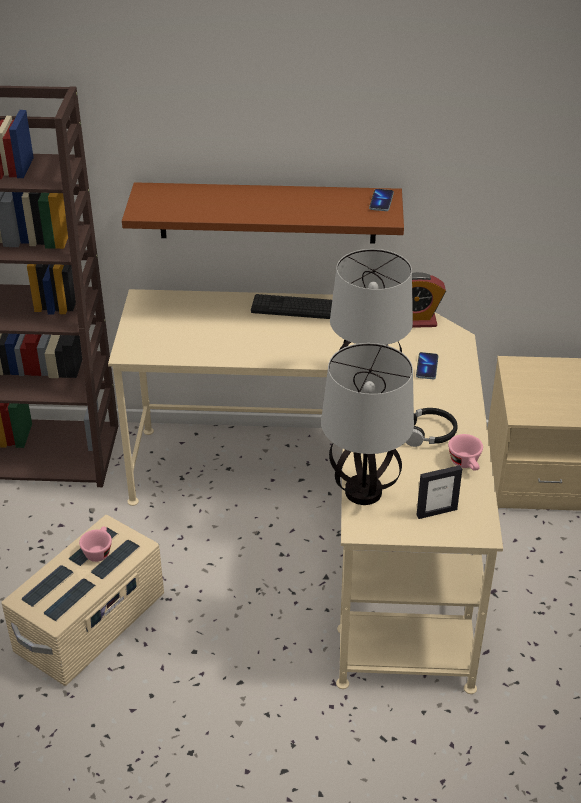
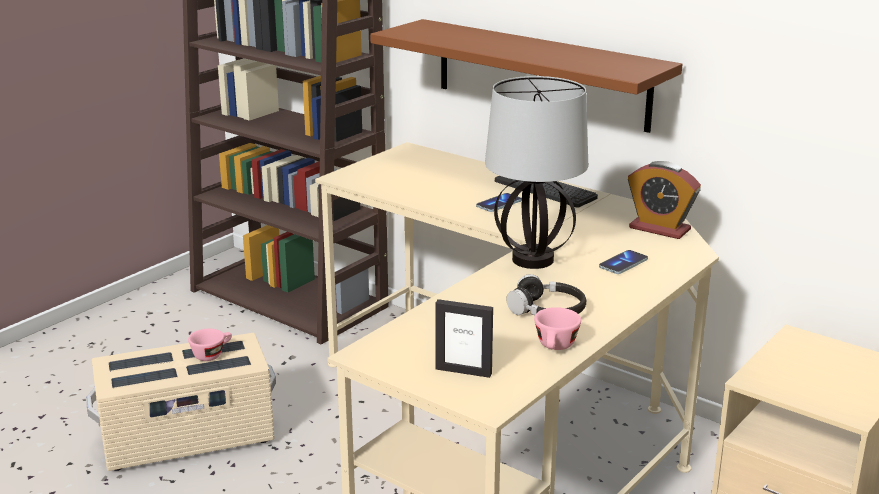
camera: 35 degrees right, 15 degrees down
(363, 493) = (407, 330): table lamp -> none
(381, 201) = (643, 65): phone -> phone (499, 204)

